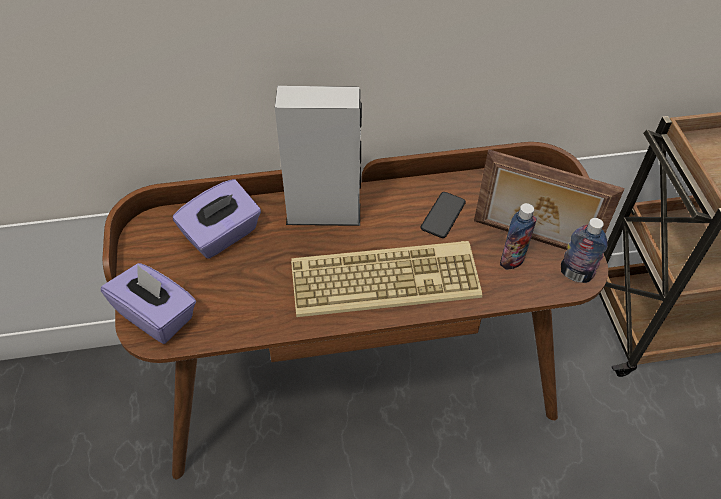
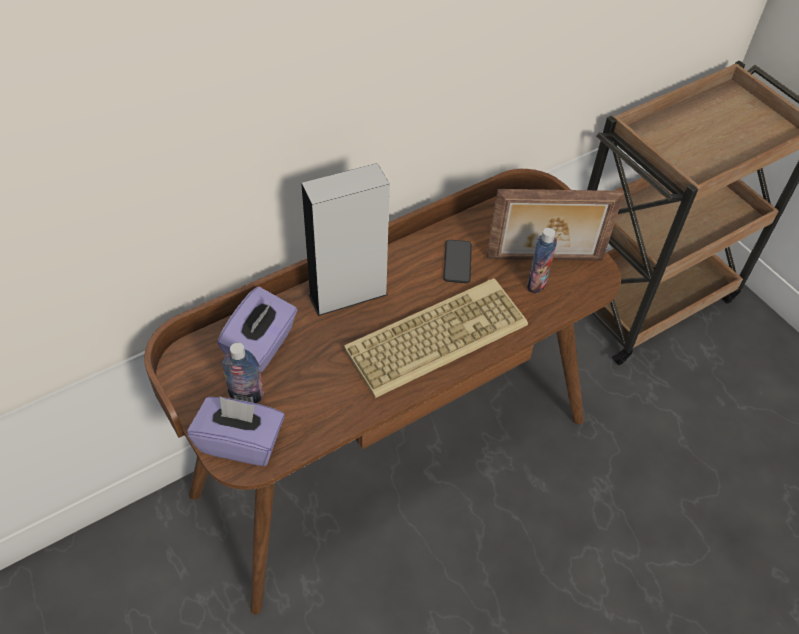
camera: 25 degrees left, 0 degrees up
(575, 274) = (594, 279): bottle -> bottle (246, 396)

